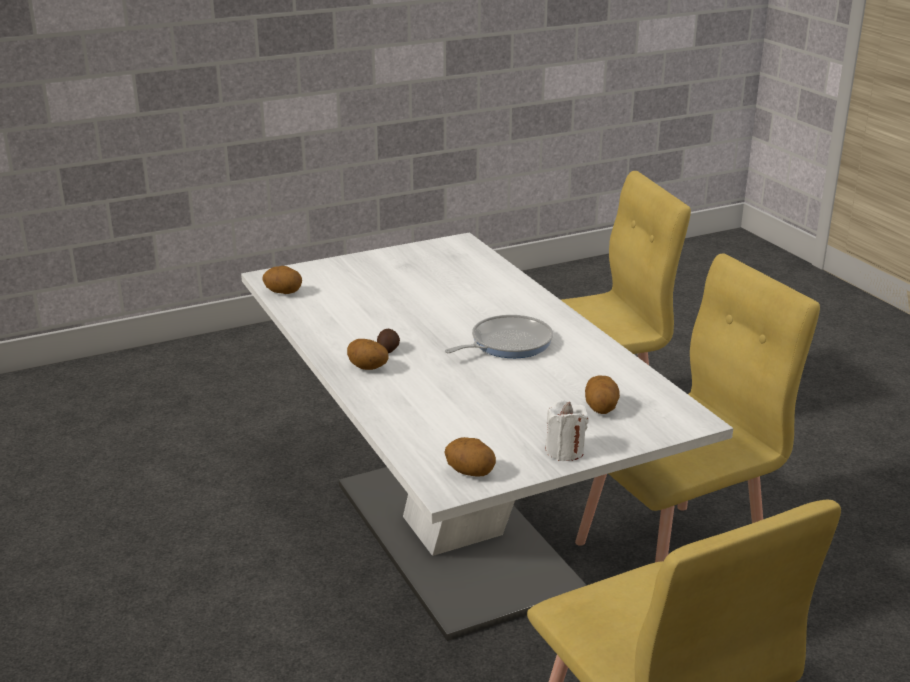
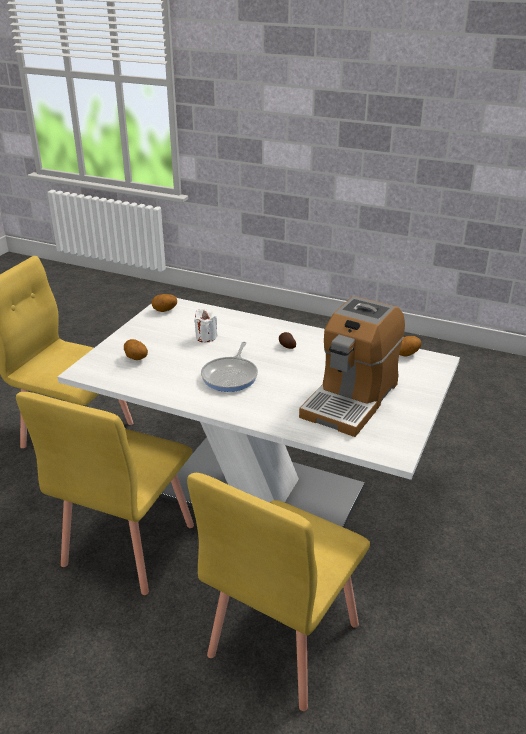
camera: 140 degrees right, 5 degrees up
(367, 368) = (278, 332): potato -> none
(422, 281) = (351, 399): none -> coffee machine
(564, 451) = (133, 332): white candle -> white candle (206, 337)

